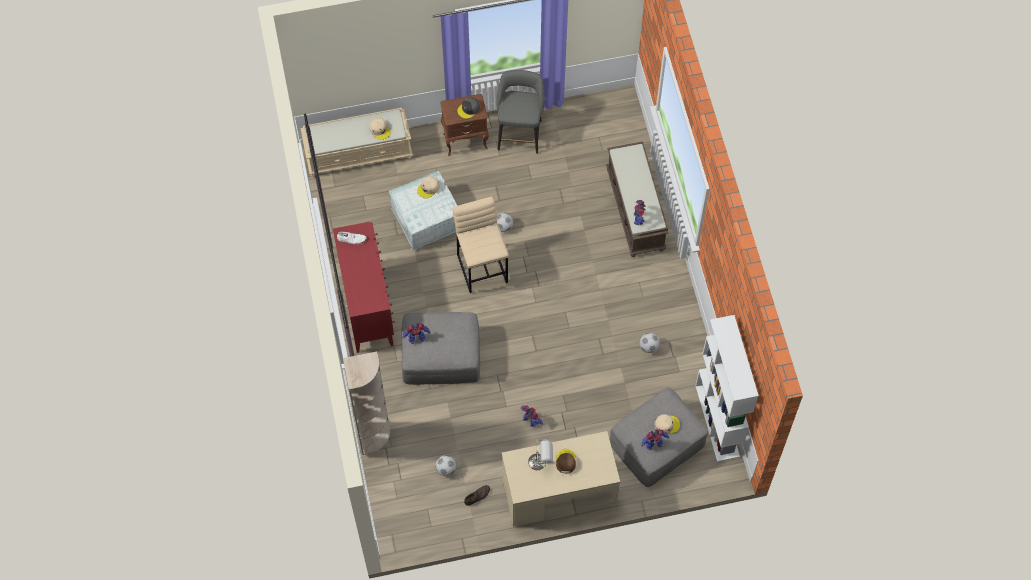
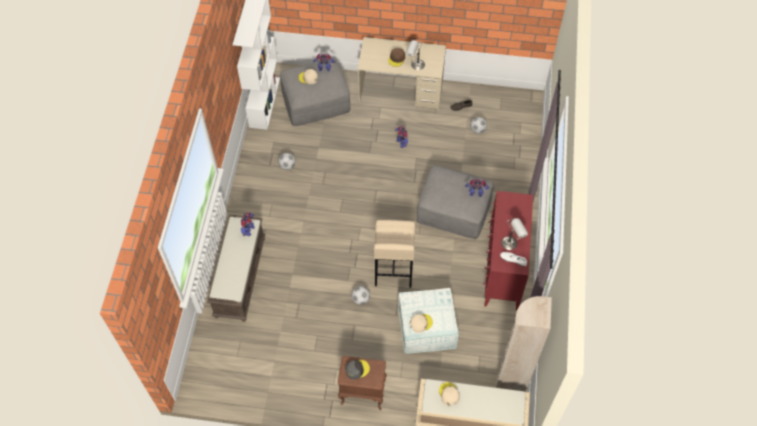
camera: 160 degrees left, 5 degrees down
(358, 257) = (512, 241): none -> white table lamp
(374, 438) = (526, 166): beige bookcase -> beige bookcase (511, 379)
(520, 132) = (307, 386): grey stool -> none

